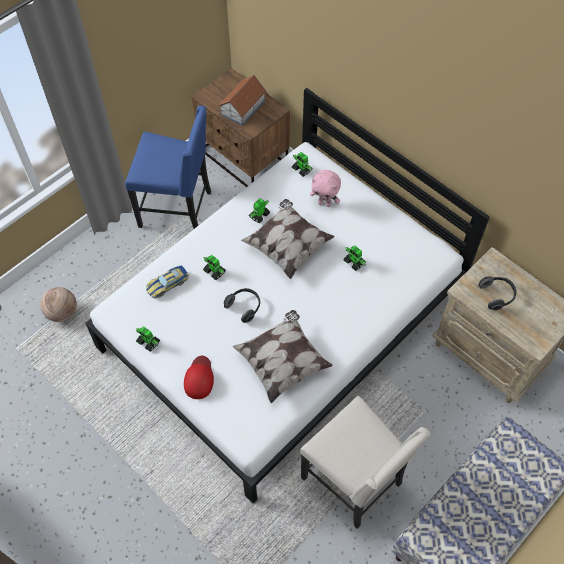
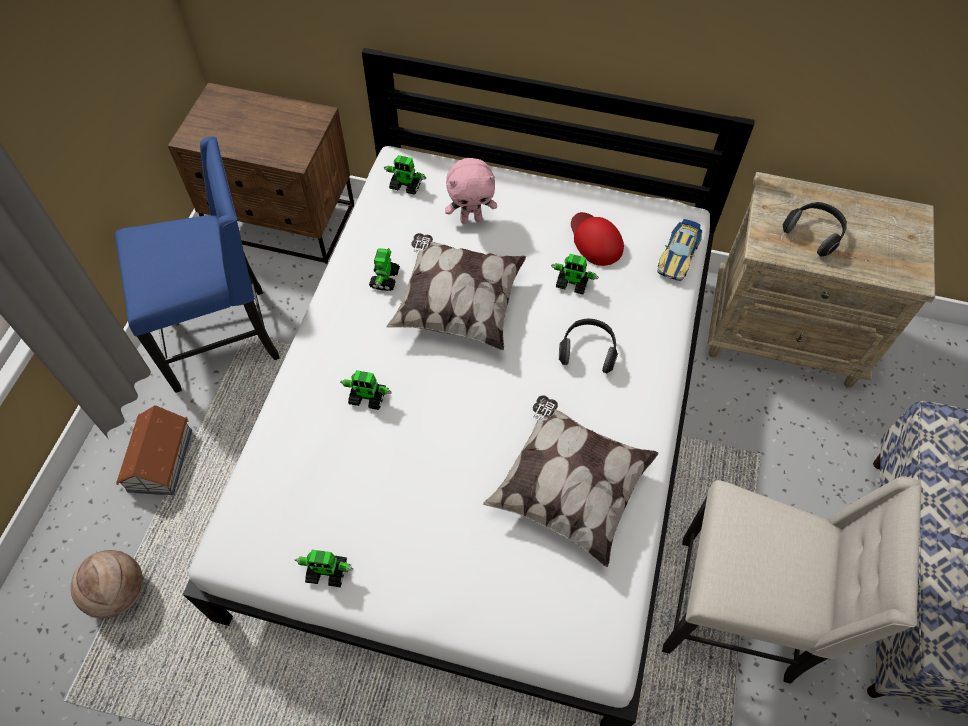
camera: 30 degrees left, 0 degrees up
(167, 284) = (301, 455): toy car -> toy car (678, 255)
(199, 378) = (453, 588): red cap -> red cap (595, 240)
(242, 107) = (261, 131): toy house -> toy house (159, 461)
(244, 307) = (452, 430): headphones -> headphones (588, 351)

